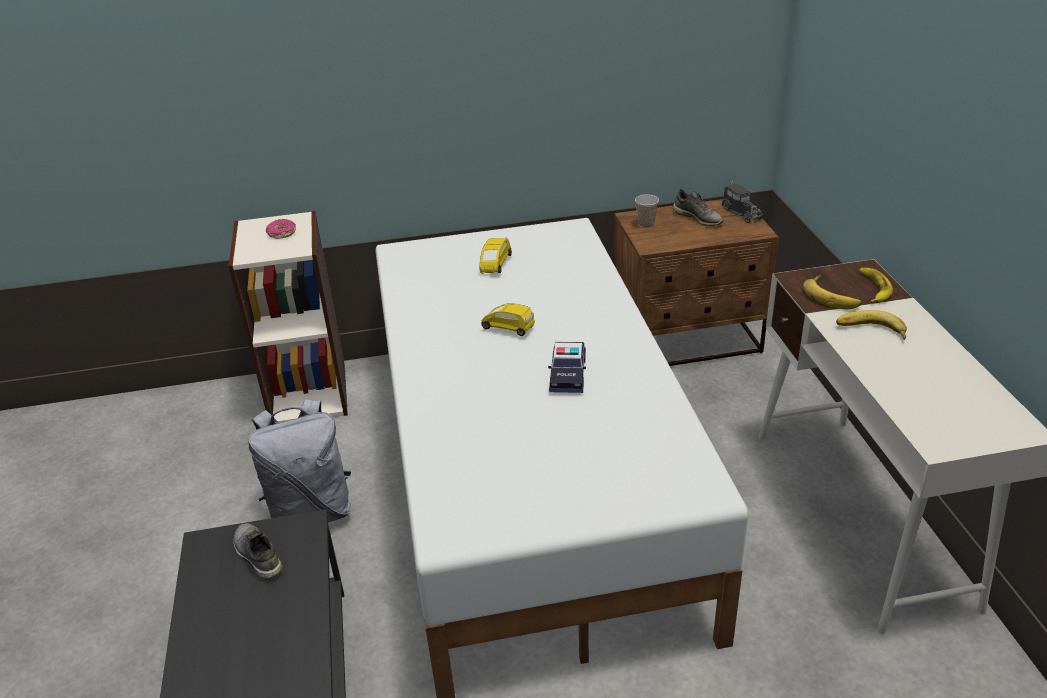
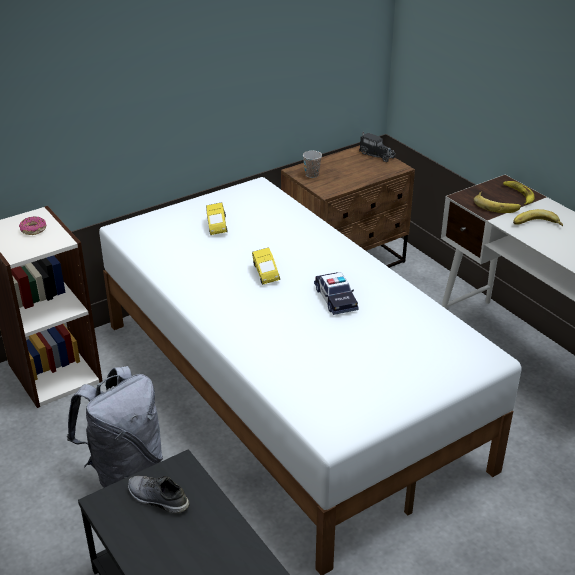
camera: 25 degrees left, 0 degrees up
(509, 328) = (265, 274): yellow toy car -> yellow toy car turned 105 degrees counterclockwise
(698, 218) = (348, 164): grey shoe -> none

